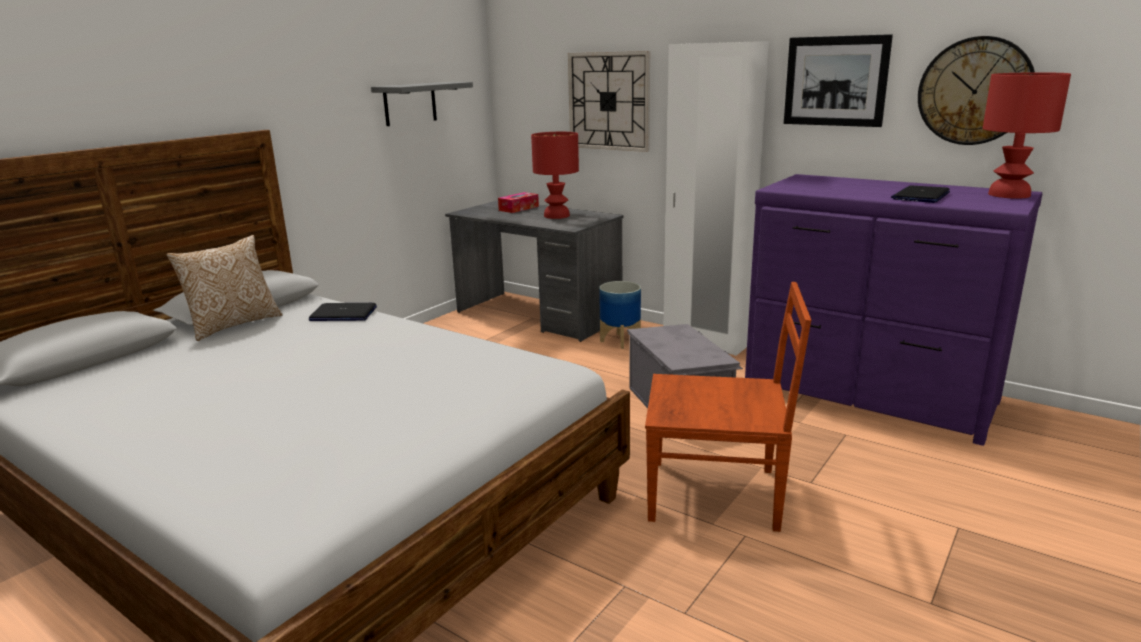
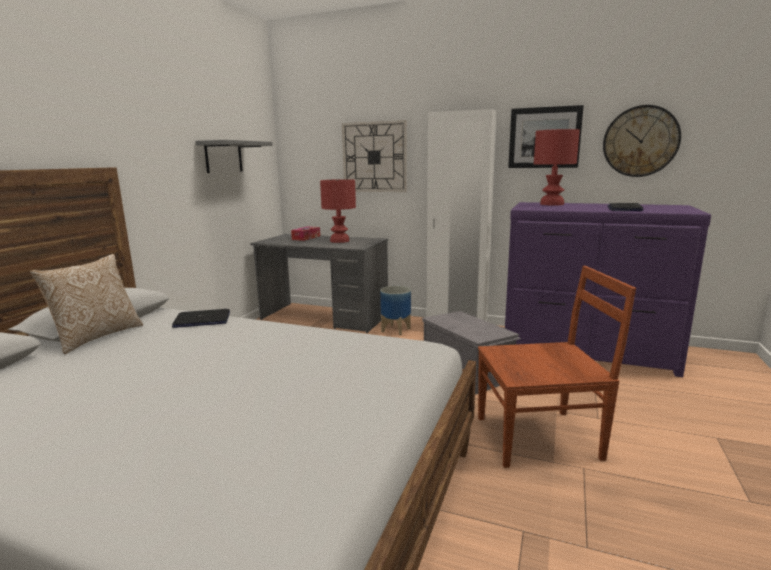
camera: 15 degrees left, 5 degrees down
(1008, 195) = (674, 206): red table lamp -> red table lamp (551, 204)

